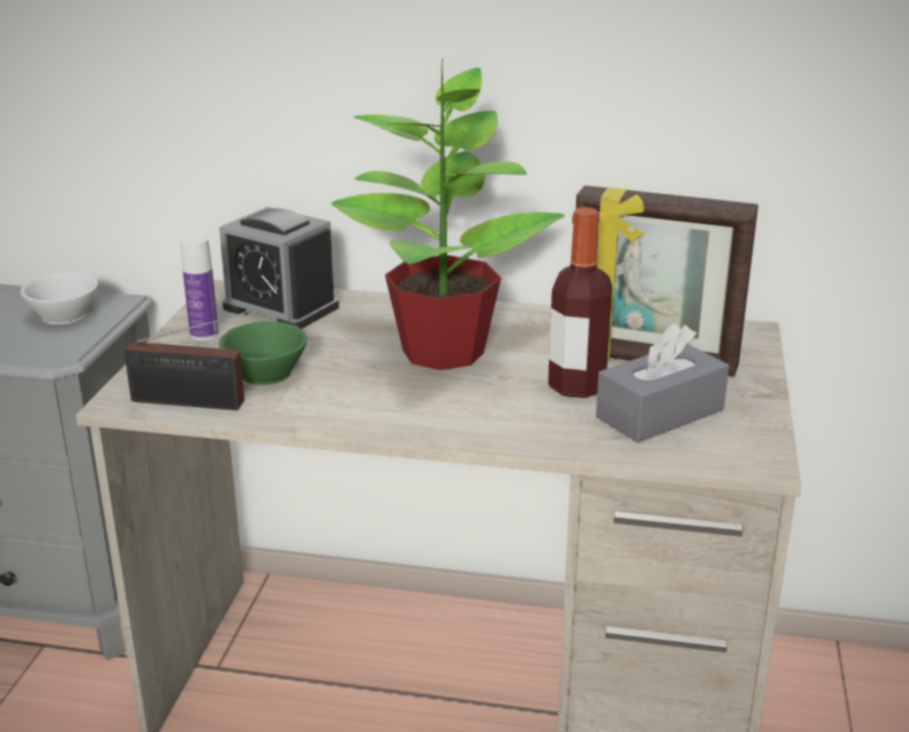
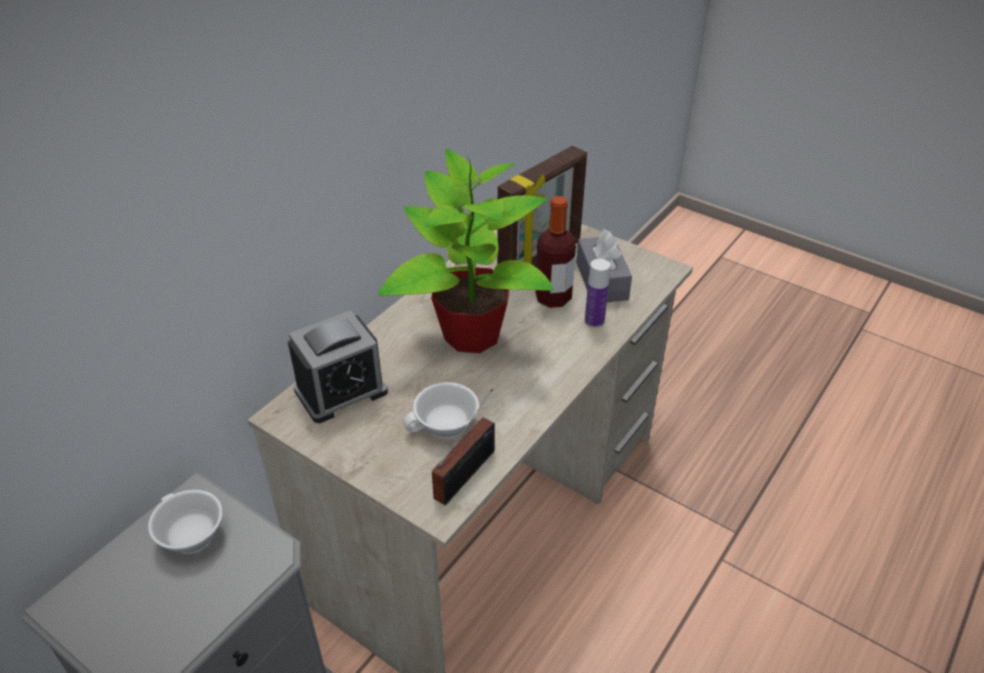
camera: 65 degrees left, 15 degrees up
(204, 334) = (357, 443): bottle -> bottle (594, 321)
(261, 373) = (445, 427): green cup -> white cup

